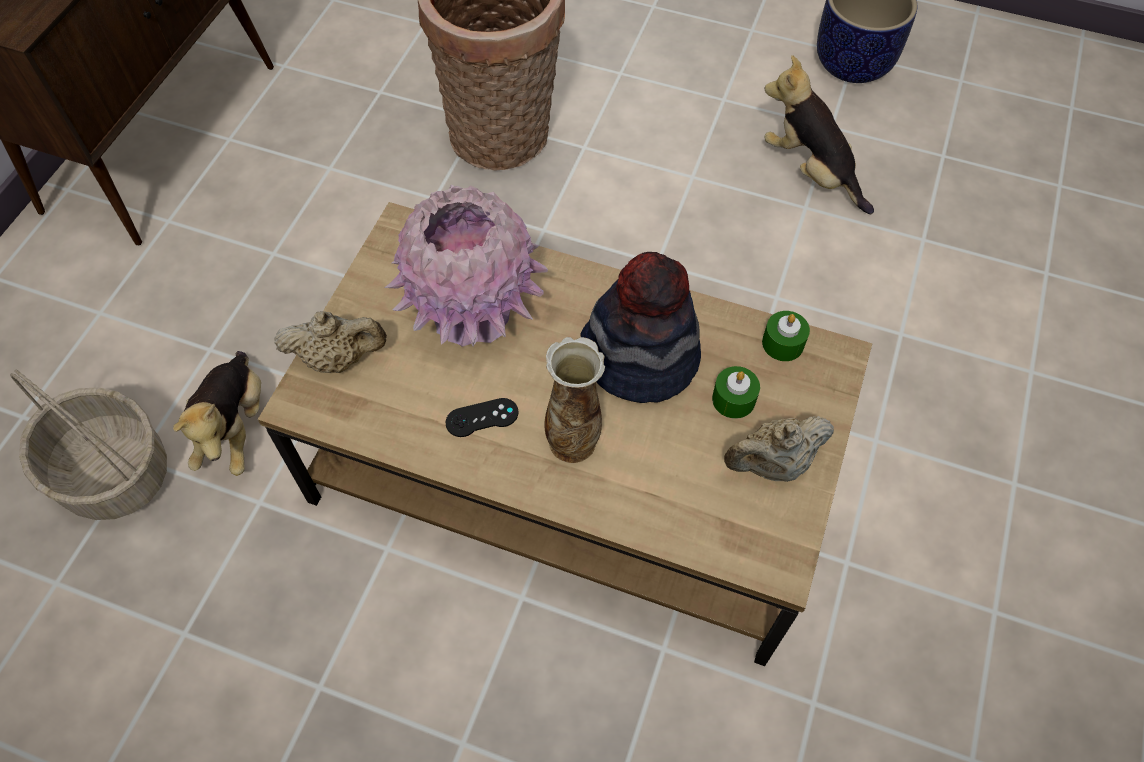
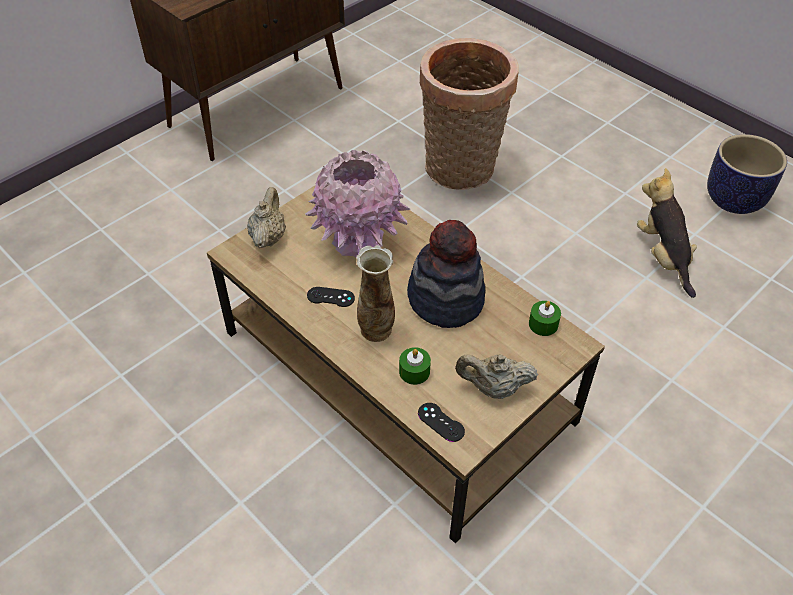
camera: 25 degrees right, 10 degrees down
(115, 473) = (132, 276): basket -> none
(235, 428) = (209, 277): plush toy -> none
(338, 358) = (268, 237): beige teapot -> beige teapot turned 105 degrees counterclockwise
(733, 399) = (491, 343): green candle -> green candle (414, 372)
(733, 544) = (441, 422): none -> black game controller

